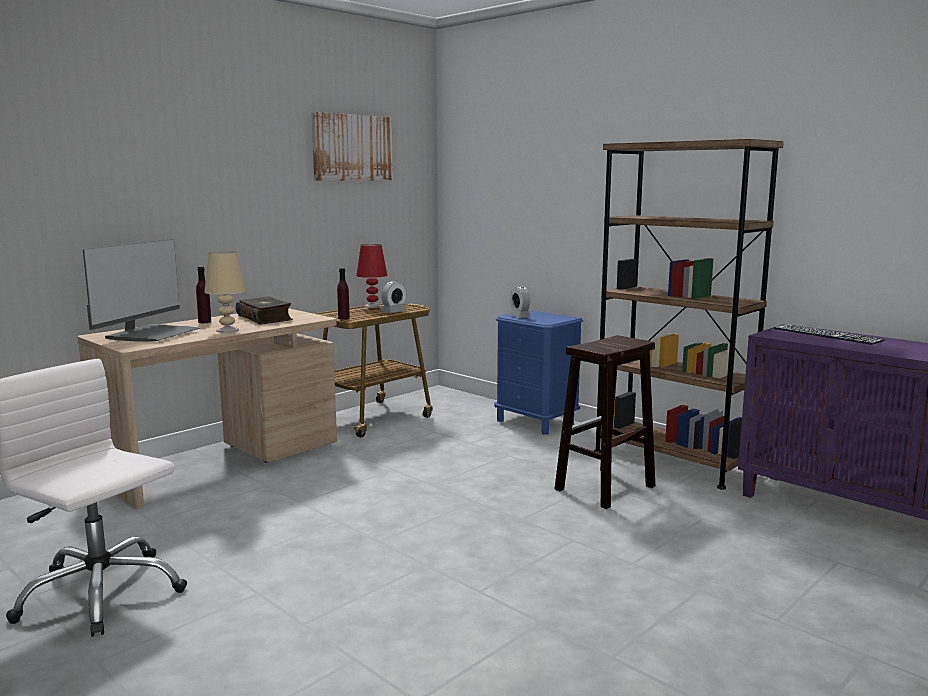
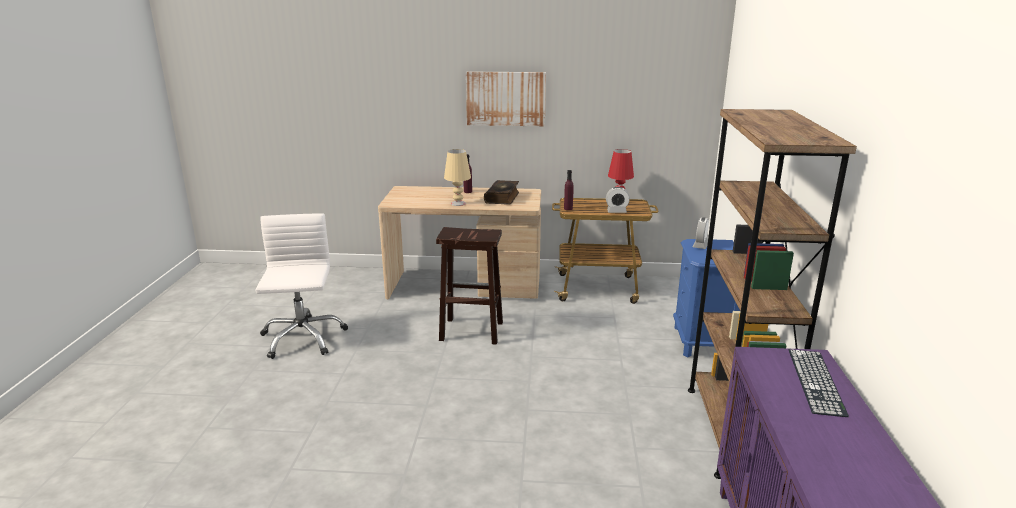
camera: 50 degrees right, 10 degrees up
(151, 334) = (420, 195): monitor -> none
(352, 148) = (624, 66): picture -> picture (506, 98)
(604, 488) = (626, 421): brown stool -> brown stool (470, 331)

